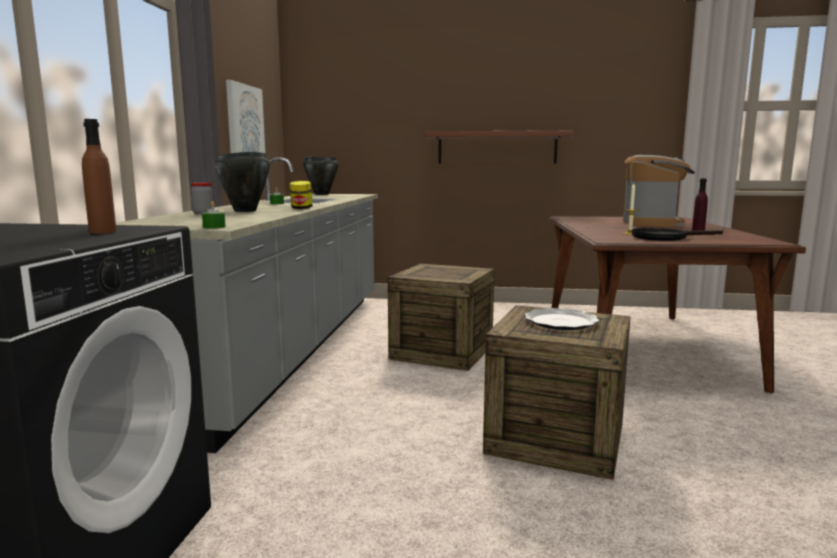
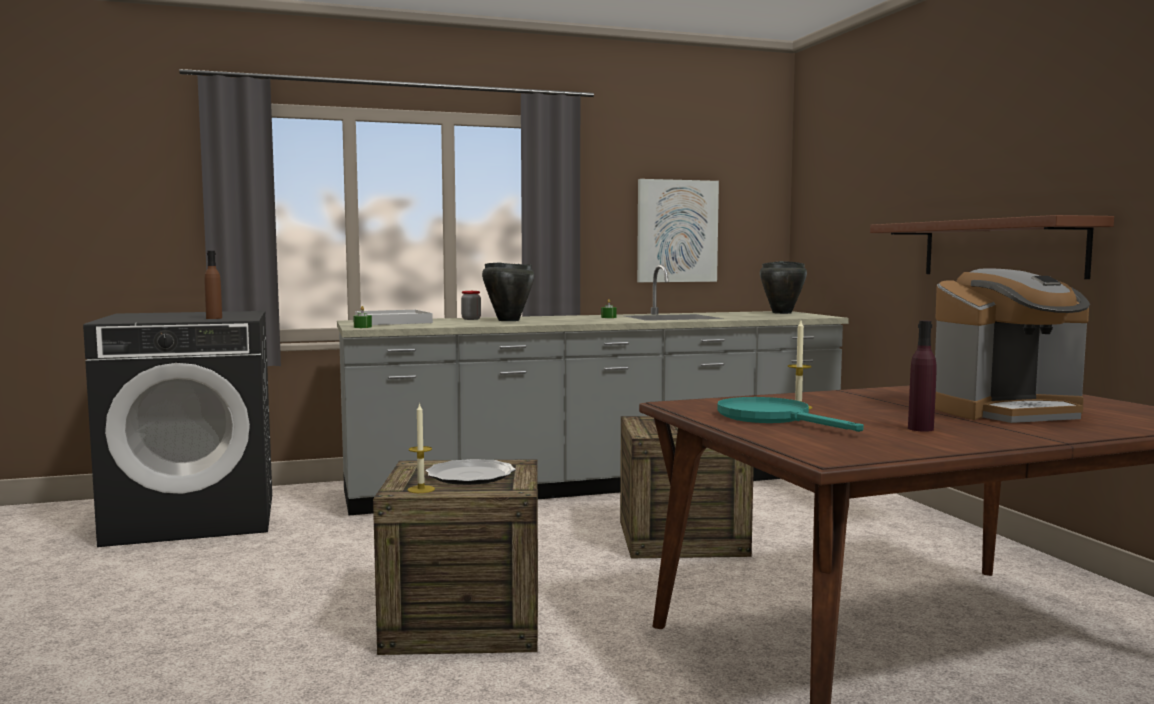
camera: 65 degrees right, 5 degrees down
(168, 222) = (393, 322): none -> white tray
(301, 208) = (557, 323): jar -> none
(600, 336) = (421, 489): none -> candle
(665, 237) = (773, 418): black frying pan -> turquoise frying pan

